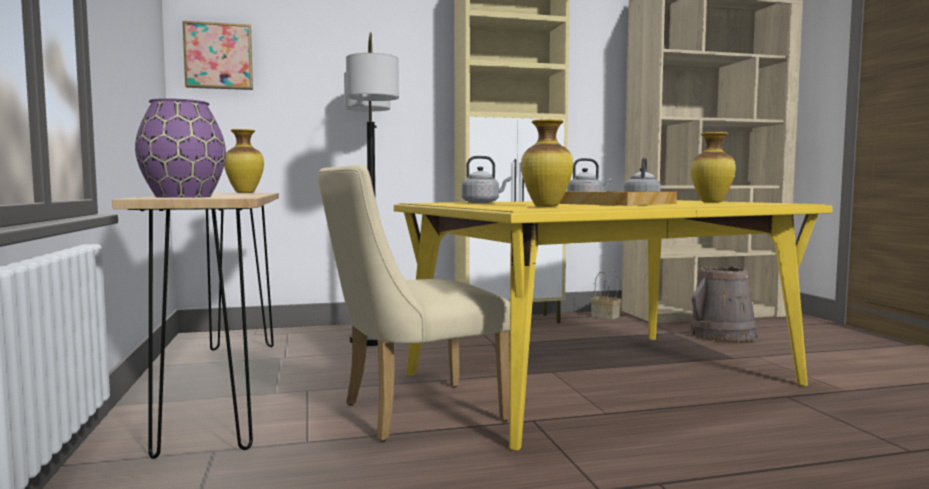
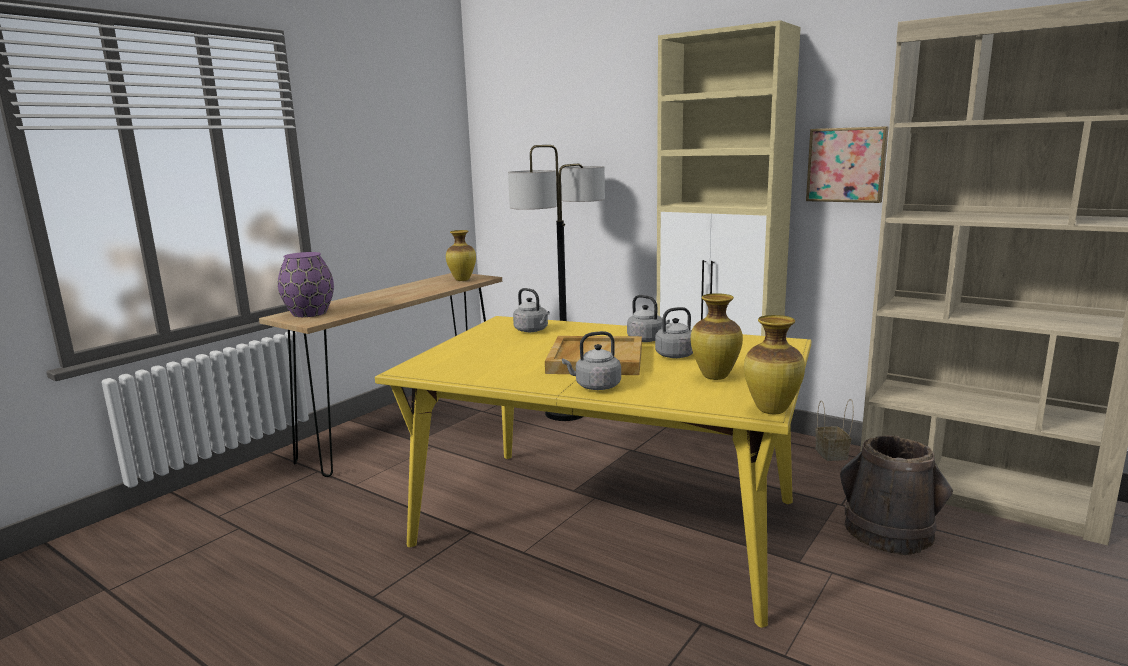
camera: 50 degrees right, 10 degrees up
(219, 56) = (500, 151): picture -> picture (846, 165)
(411, 413) = (432, 490): beige chair -> none
(546, 206) = (472, 362): vase -> vase (771, 411)
(688, 205) = (595, 386): none -> grey kettle

